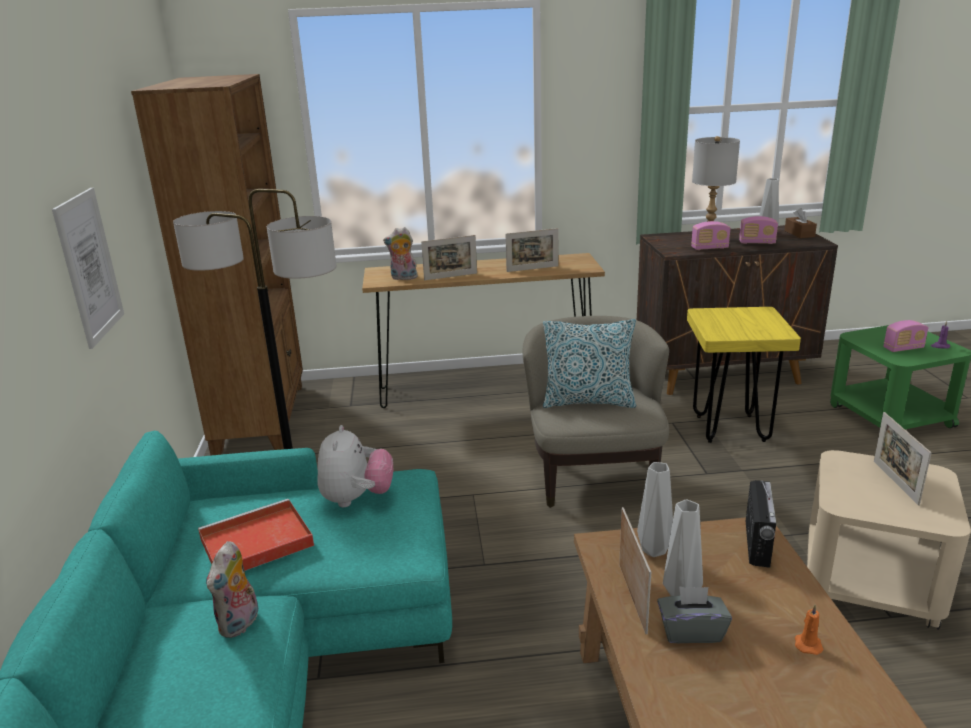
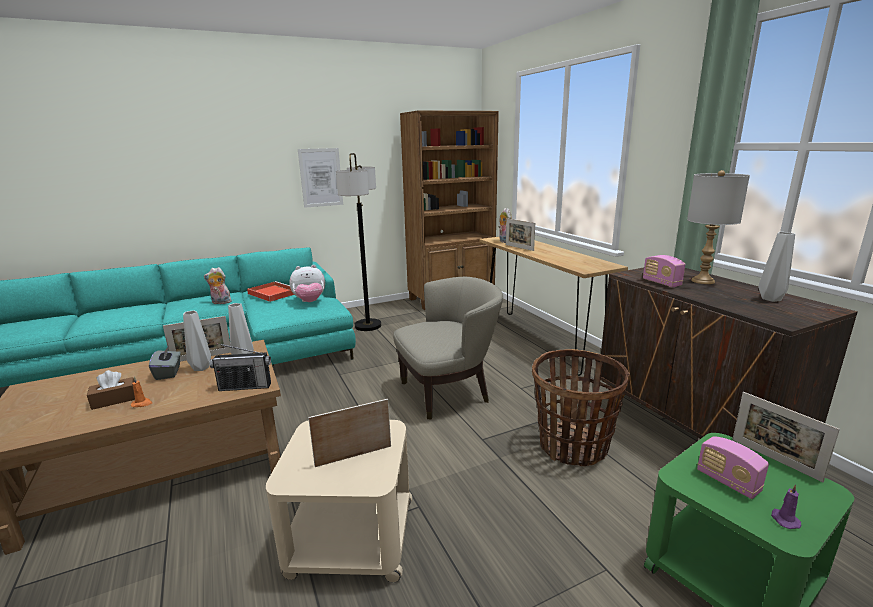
camera: 70 degrees right, 5 degrees down
(532, 269) = (561, 259): picture frame -> picture frame (774, 459)
(588, 401) = (438, 331): pillow -> none
(730, 428) = (573, 446): yellow stool -> basket
(757, 243) = (718, 297): radio -> none
(799, 233) = (805, 312): brown tissue box -> brown tissue box (114, 400)

